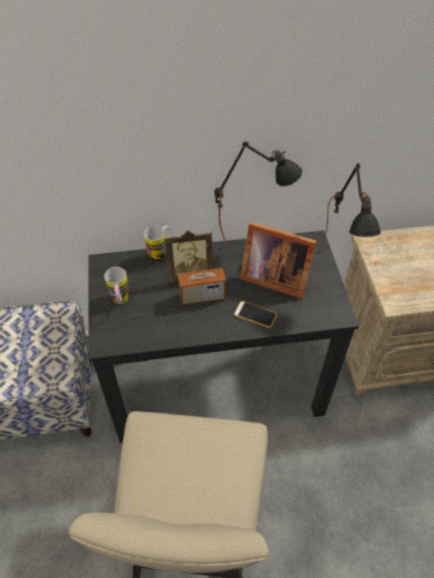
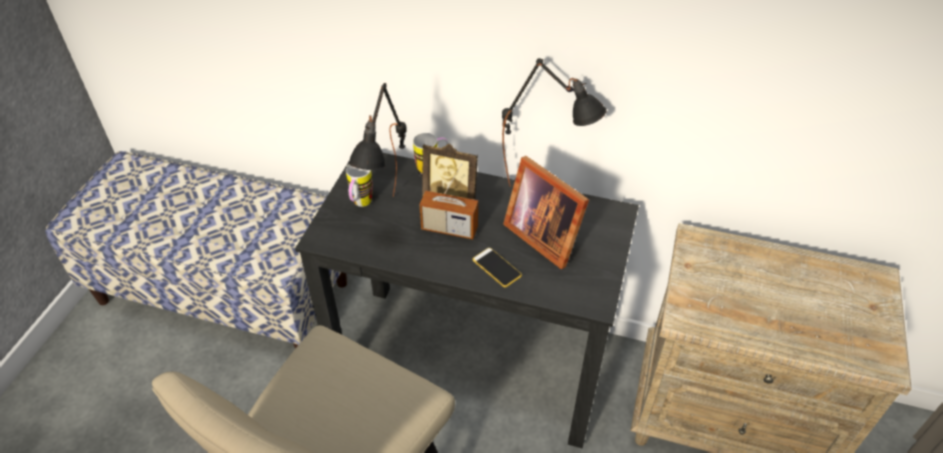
camera: 25 degrees right, 5 degrees down
(338, 272) = (626, 256): black table lamp -> black table lamp (392, 222)

